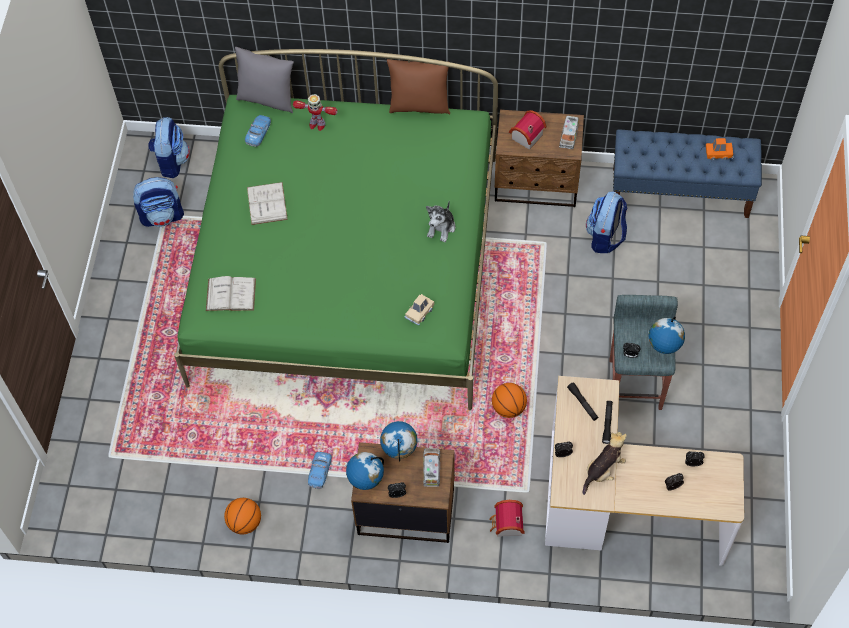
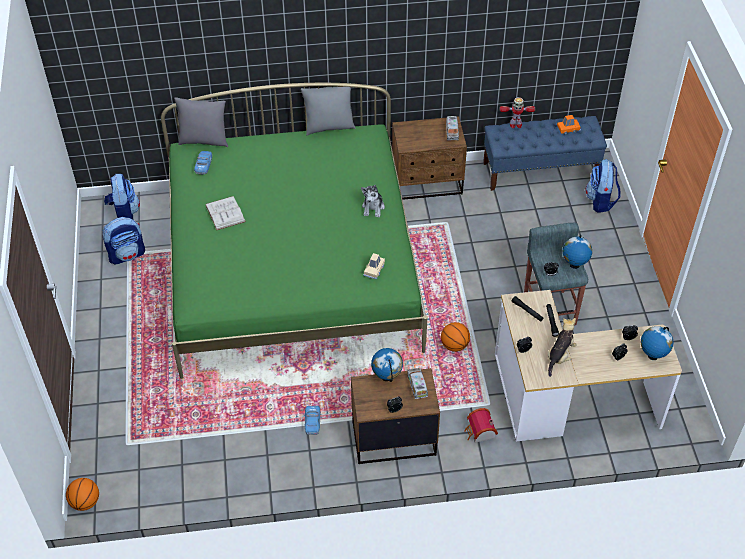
camera: 15 degrees left, 10 degrees down
(231, 294) = (213, 283): white book -> none
(245, 522) = (259, 473): basketball -> basketball (85, 502)
(316, 124) = (250, 151): toy robot -> toy robot (515, 124)
(366, 481) = (365, 405): globe -> globe (652, 356)
(419, 106) = (329, 127): brown pillow -> grey pillow
(524, 136) = (417, 137): toy house -> none
(605, 237) = (492, 211): backpack -> backpack (601, 201)

